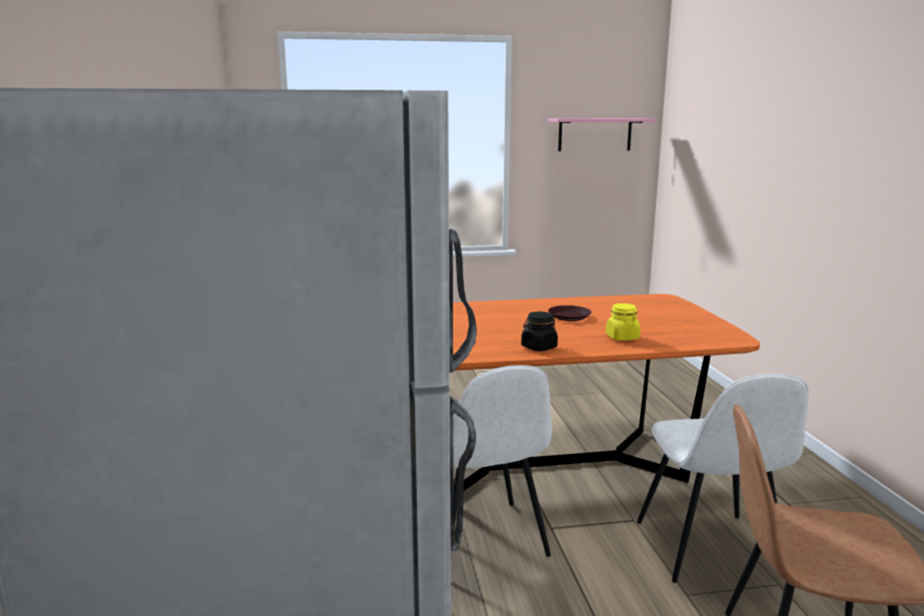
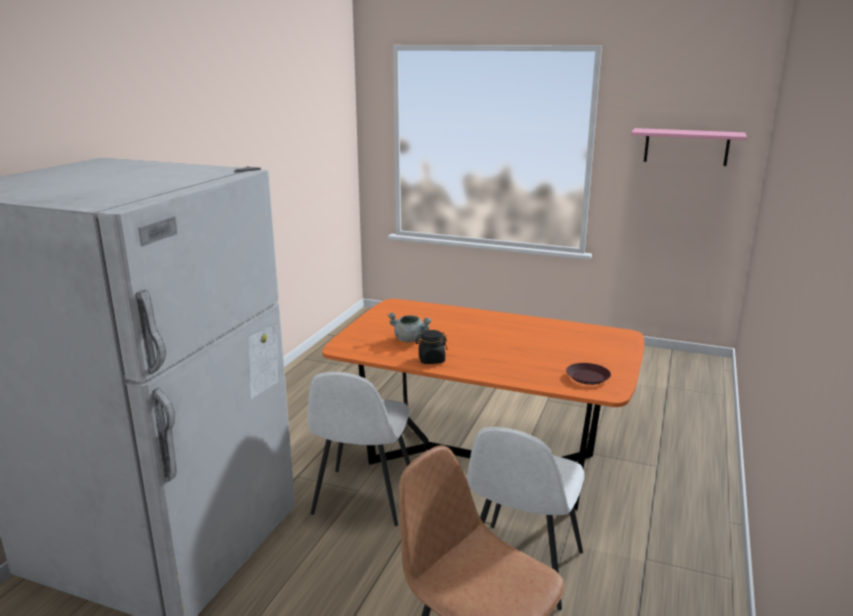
camera: 30 degrees right, 5 degrees up
(484, 335) = (410, 339): none -> grey cooking pot
(569, 316) = (504, 336): brown plate -> brown plate (587, 377)
(622, 337) = (512, 366): yellow jar -> none

